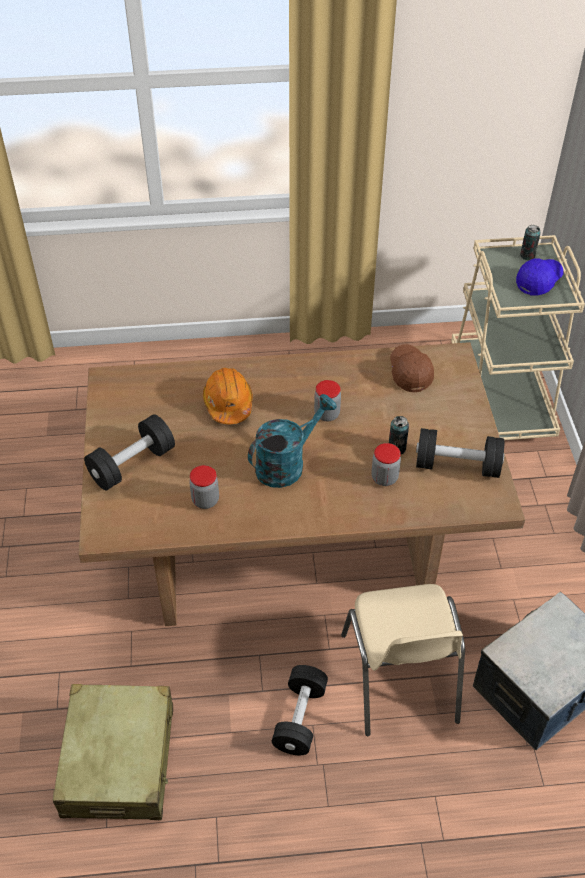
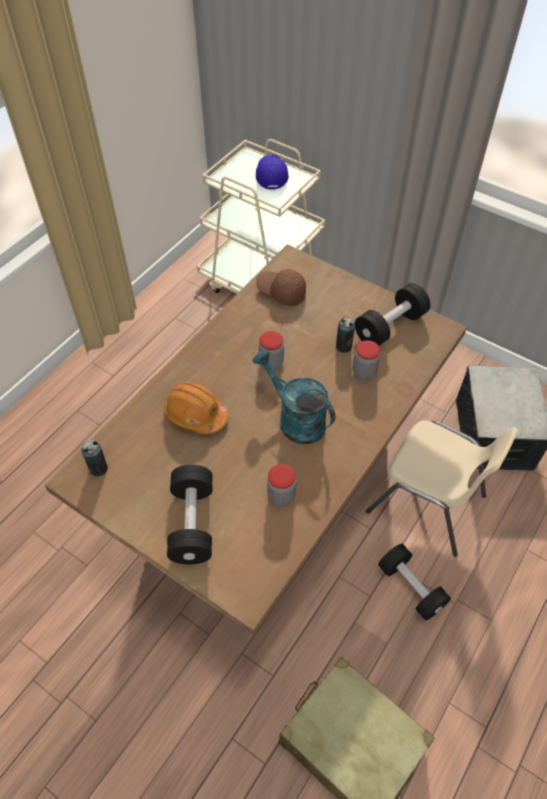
camera: 50 degrees left, 5 degrees up
(287, 463) = (295, 419): turquoise watering can -> turquoise watering can turned 45 degrees counterclockwise
(527, 256) = (242, 165): can -> can (98, 468)

